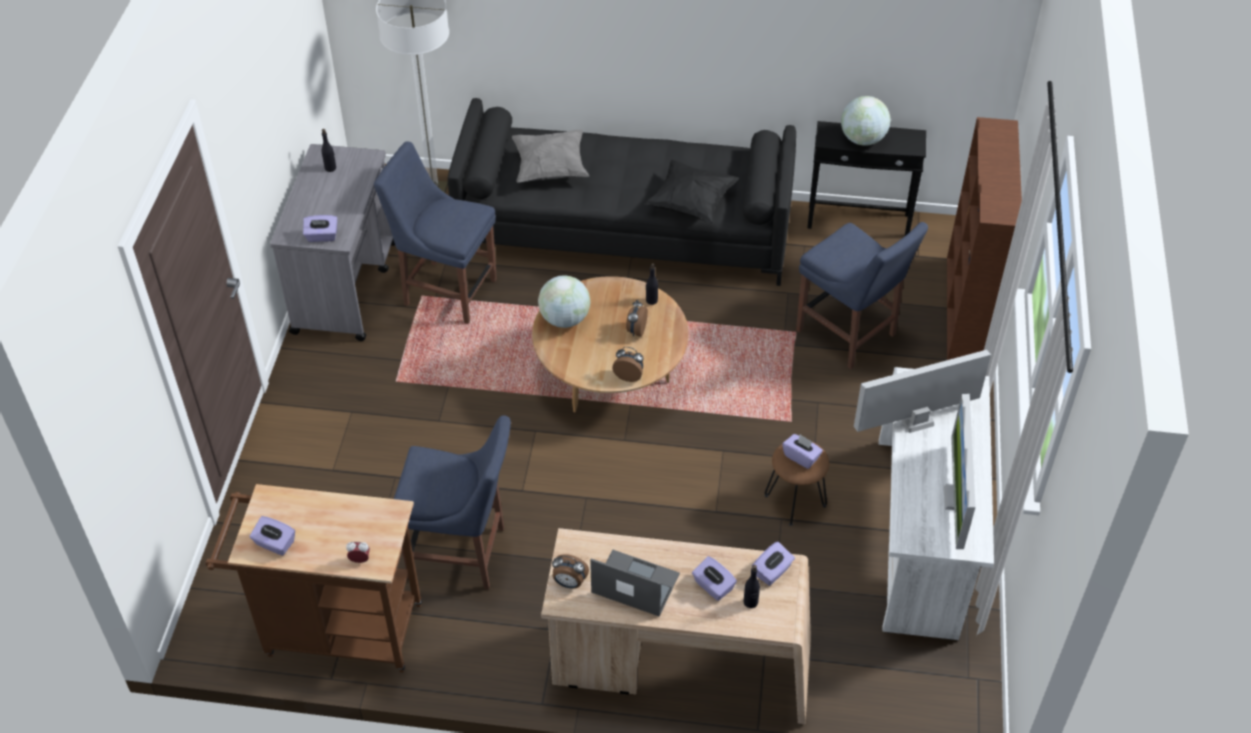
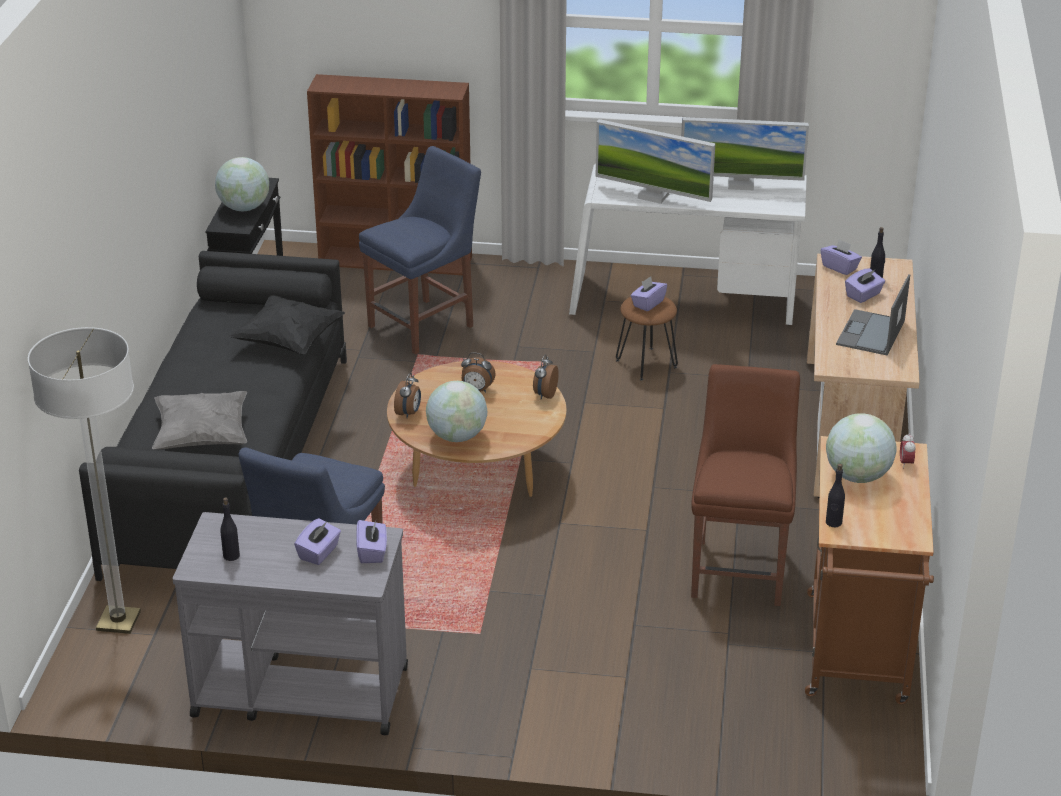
camera: 90 degrees left, 15 degrees down
(275, 544) = (900, 521): purple tissue box -> purple tissue box (319, 553)
(346, 521) = (857, 476): none -> globe
(462, 554) = (739, 568): blue chair -> brown chair
(569, 583) = (879, 367): alarm clock -> alarm clock (409, 413)
(651, 300) = (430, 380): black bottle -> black bottle (833, 522)
(916, 420) = (653, 196): monitor -> monitor turned 45 degrees counterclockwise

